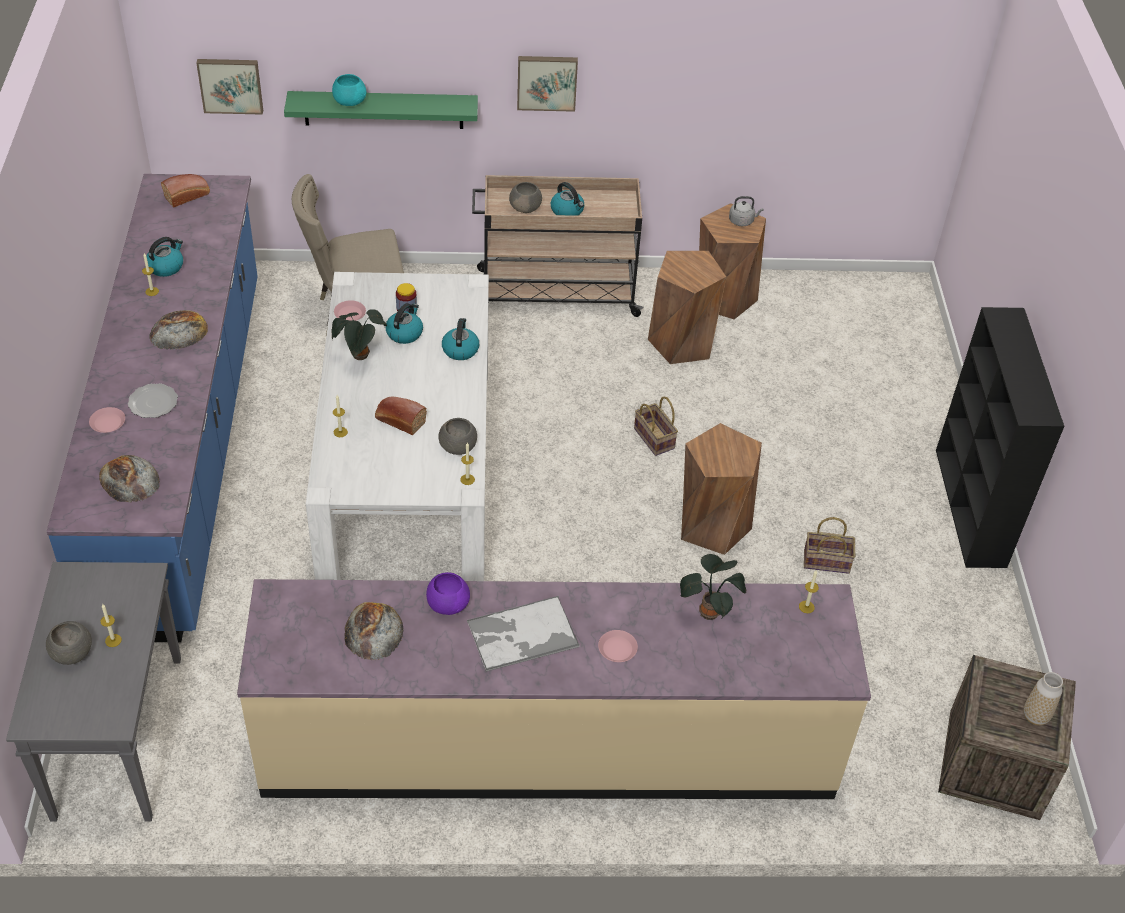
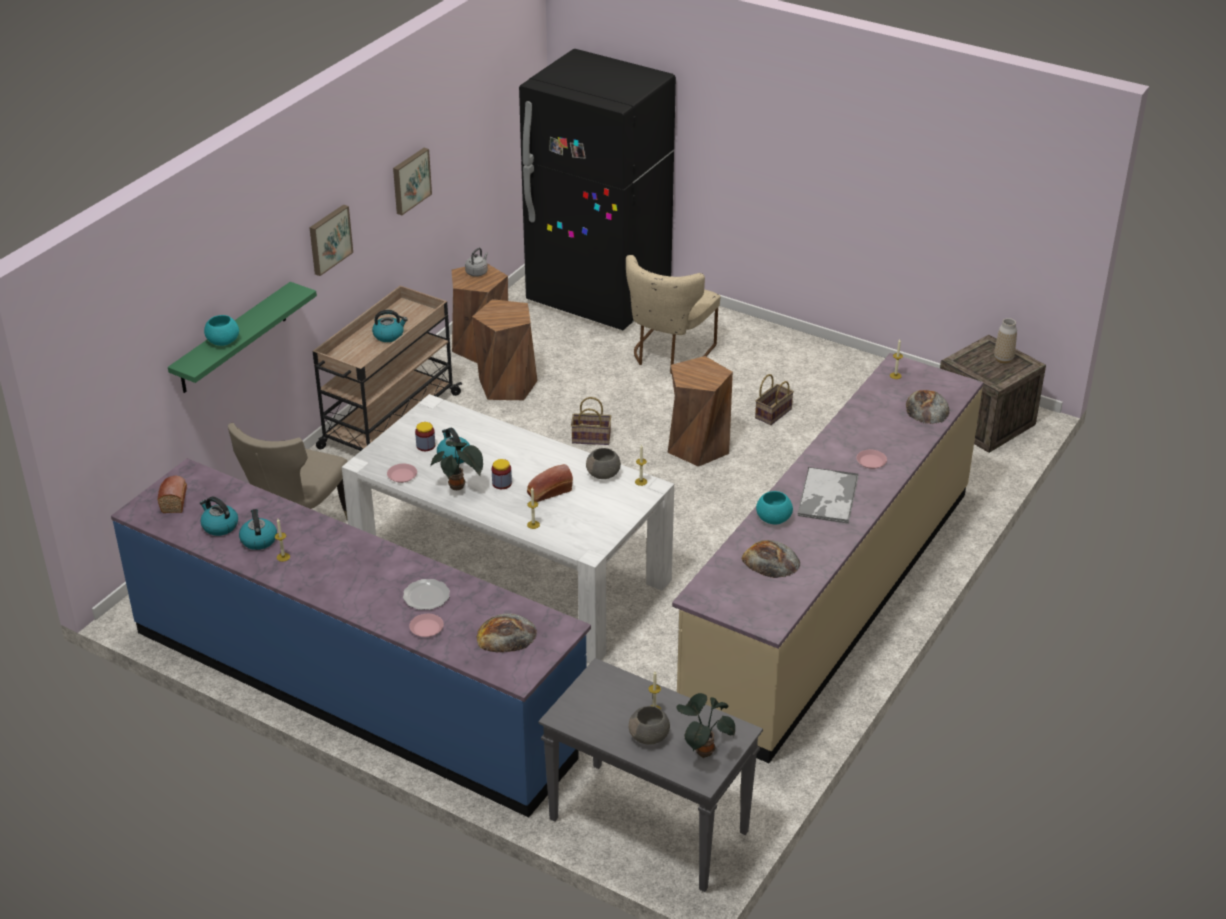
camera: 55 degrees left, 10 degrees down
(179, 331) = (351, 557): bread -> bread (927, 408)
(230, 85) = (127, 389): picture -> picture (410, 180)
(388, 383) = (502, 483): none -> jar
(448, 603) = (773, 518): purple bowl -> turquoise bowl
(460, 349) = (500, 436): kettle -> kettle (219, 526)
(526, 207) = (362, 352): grey bowl -> none
(709, 611) = (869, 413): potted plant -> potted plant (702, 750)
(847, 433) = (668, 354): none -> beige chair
(888, 340) = (599, 298): none -> black fridge
(971, 508) = (780, 336): black bookcase -> none

